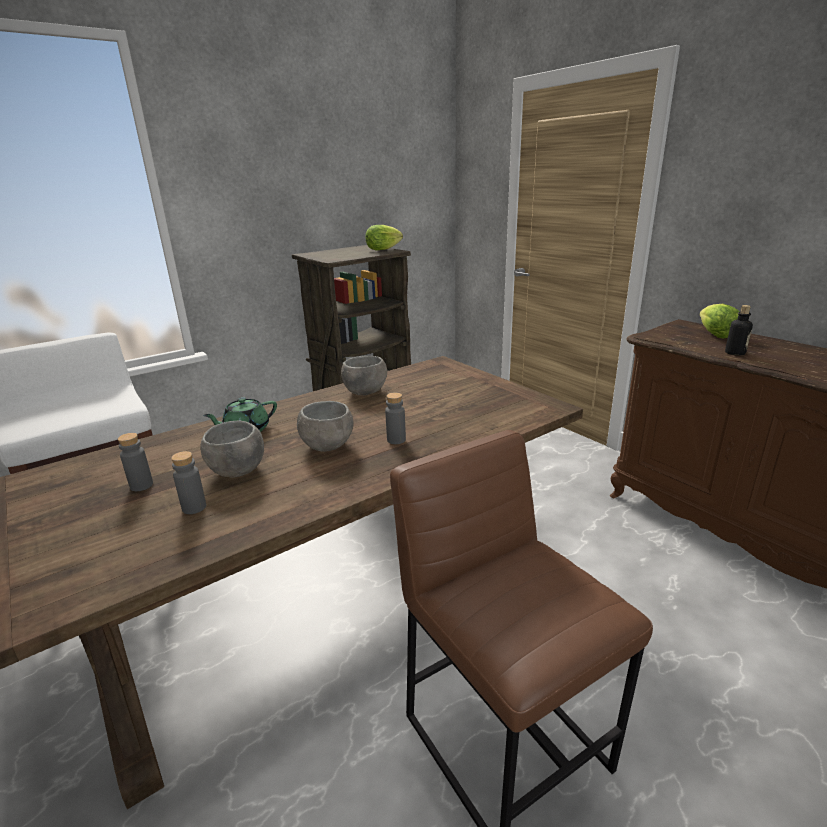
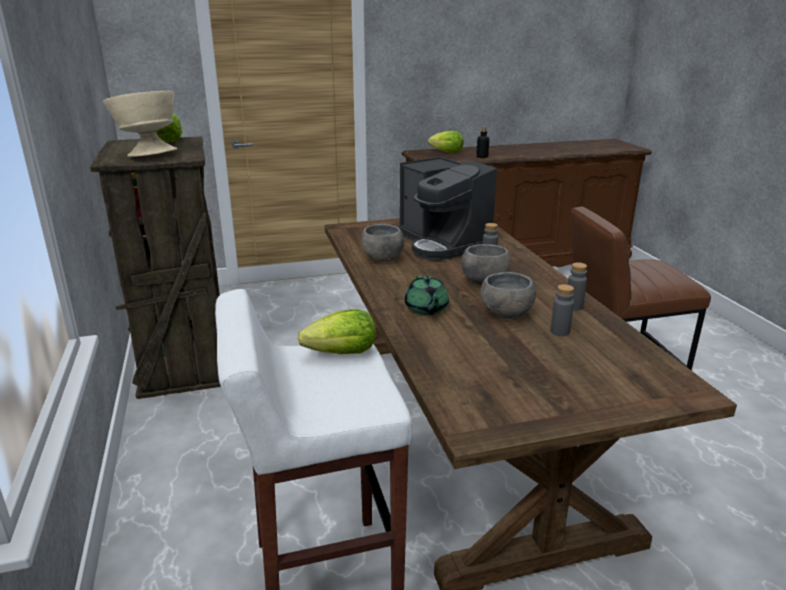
camera: 70 degrees left, 0 degrees up
(110, 405) = (342, 353): none -> lettuce
(141, 485) = (512, 354): grey bottle -> grey bottle (574, 306)
(331, 255) = (148, 155): none -> beige bowl
(434, 409) = (443, 243): none -> coffee machine

